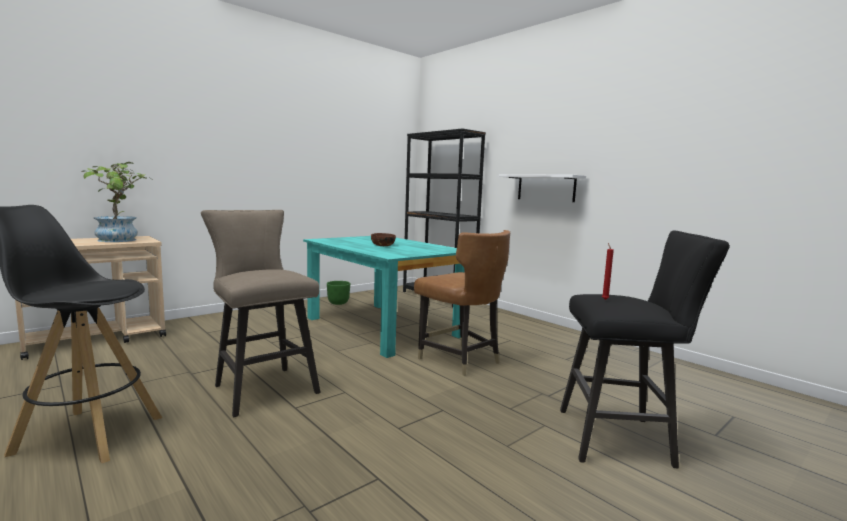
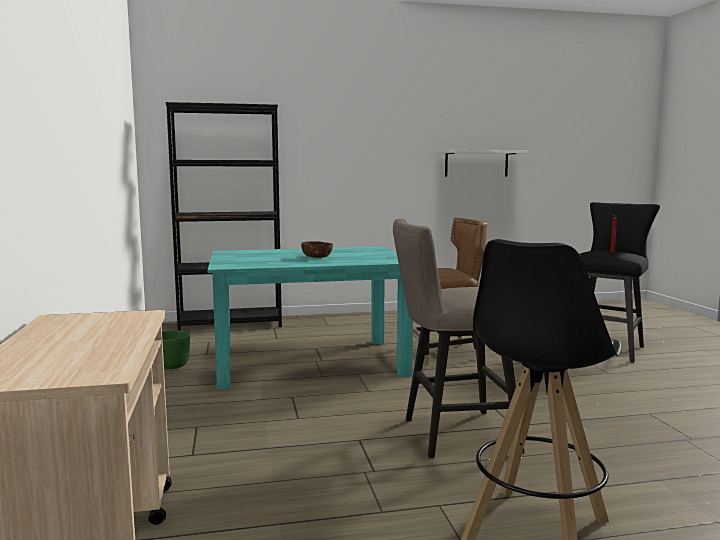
camera: 60 degrees left, 0 degrees up
(120, 240) = (102, 326): potted plant -> none
(546, 188) = (360, 174): white shelf -> white shelf (476, 163)

